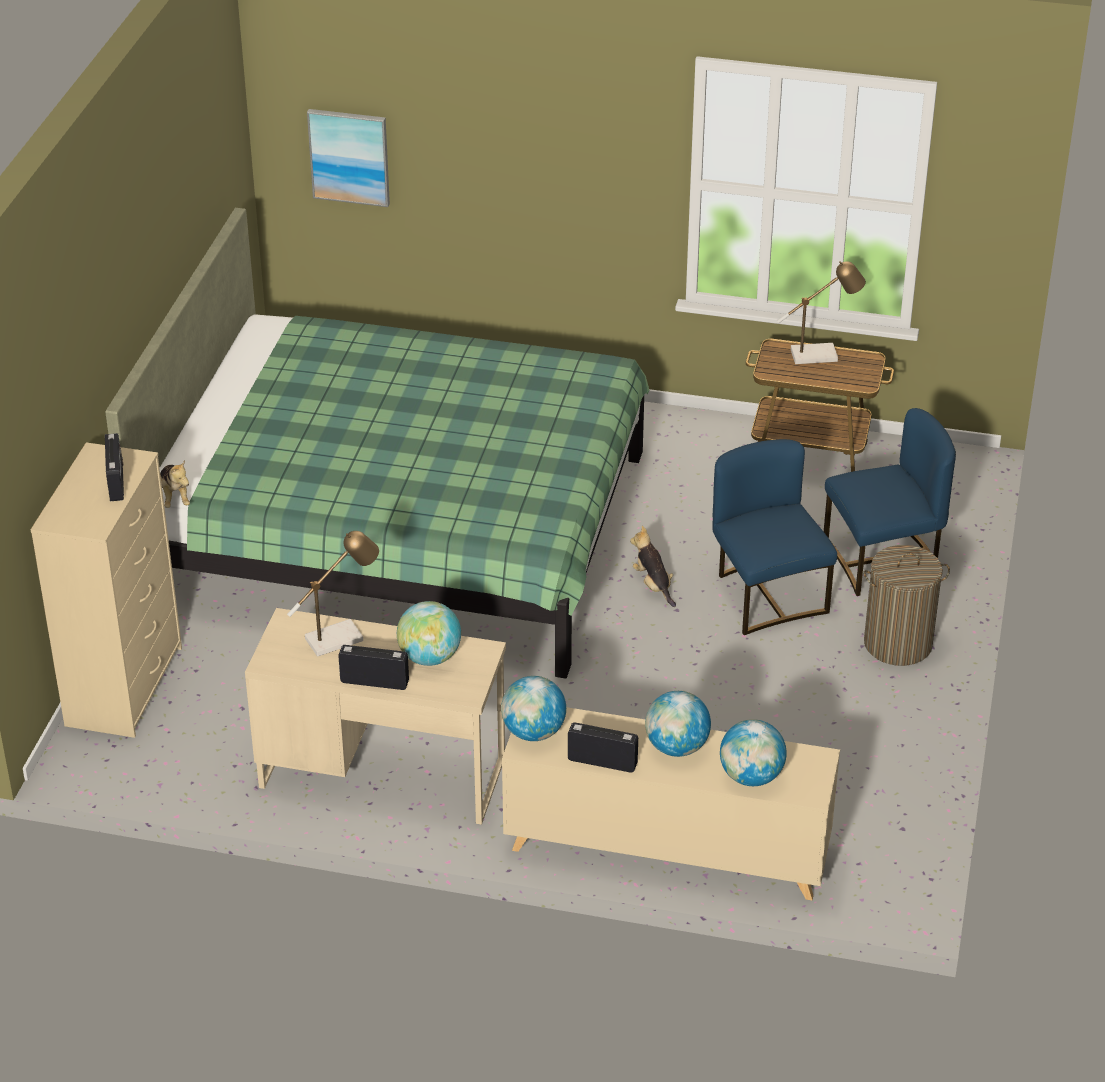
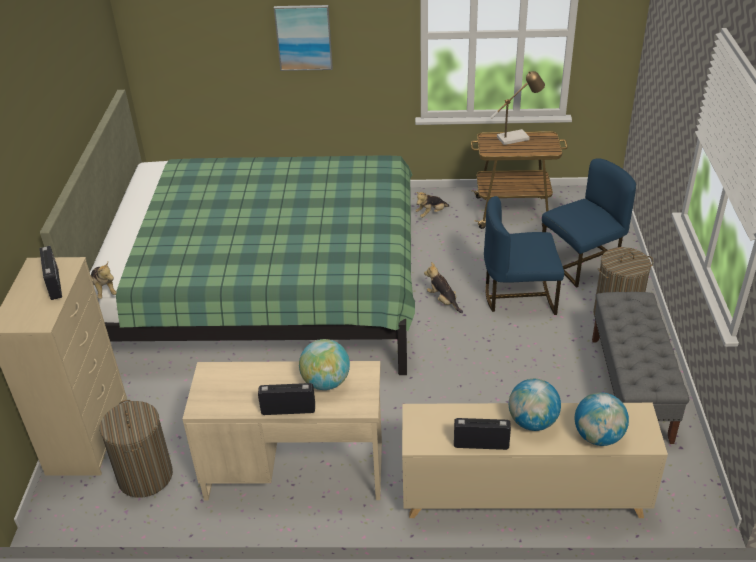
camera: 10 degrees left, 0 degrees up
(190, 748) = (145, 476): none -> laundry basket
(341, 636) = (252, 377): table lamp -> none
(349, 156) = (190, 49): picture -> picture (304, 37)
(533, 732) = (420, 429): globe -> none
(682, 451) = (431, 214): none -> plush toy
(767, 595) = (519, 296): blue chair -> blue chair turned 60 degrees counterclockwise
(870, 746) = (630, 389): none -> grey bench

